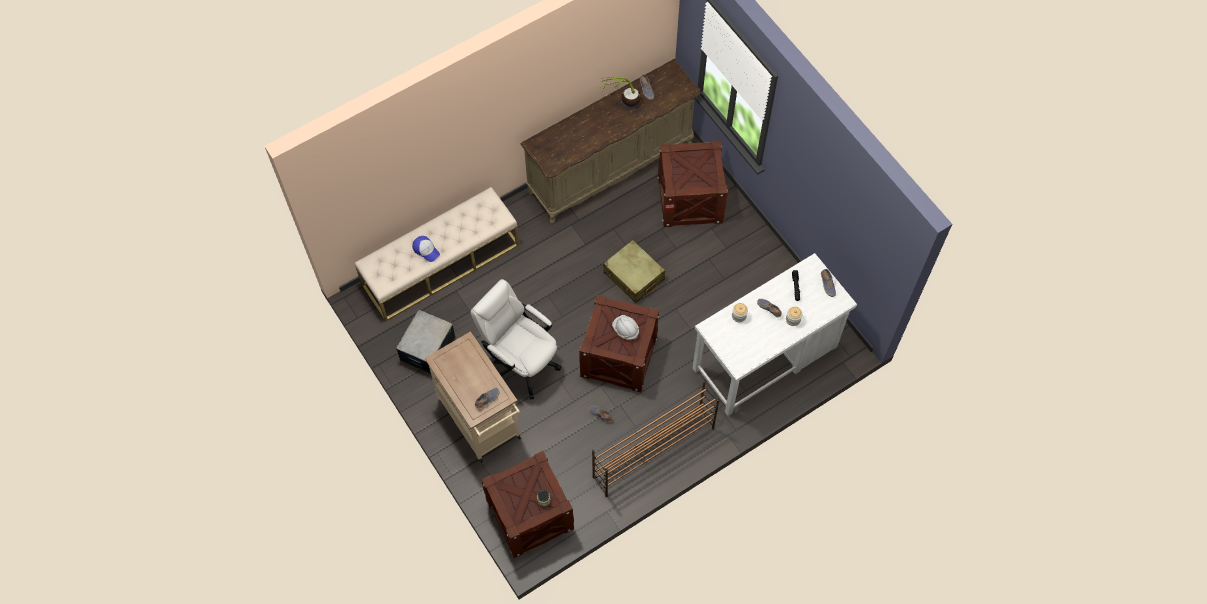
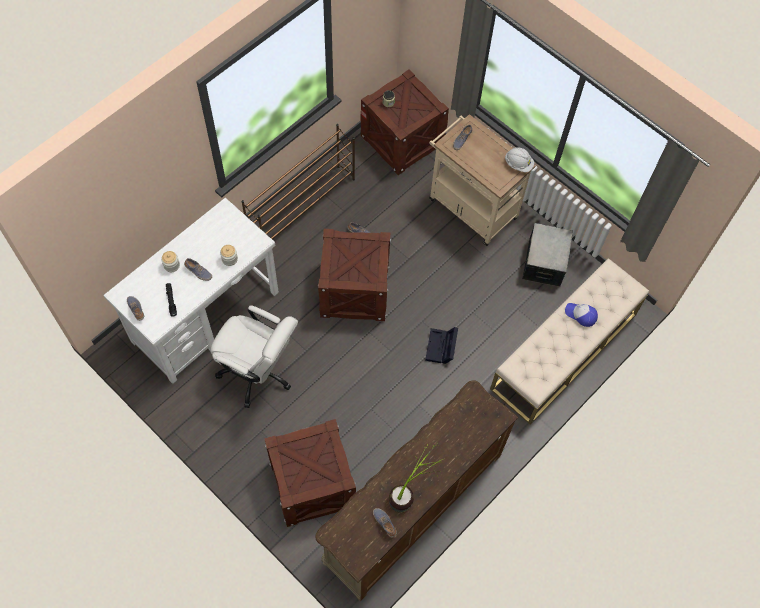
camera: 165 degrees right, 0 degrees up
(520, 364) = (450, 265): white office chair -> white office chair (259, 373)
(552, 288) = (441, 348): none -> black storage box
(625, 330) = (348, 262): white hard hat -> white hard hat (518, 164)
(634, 276) = (357, 378): beige suitcase -> none

